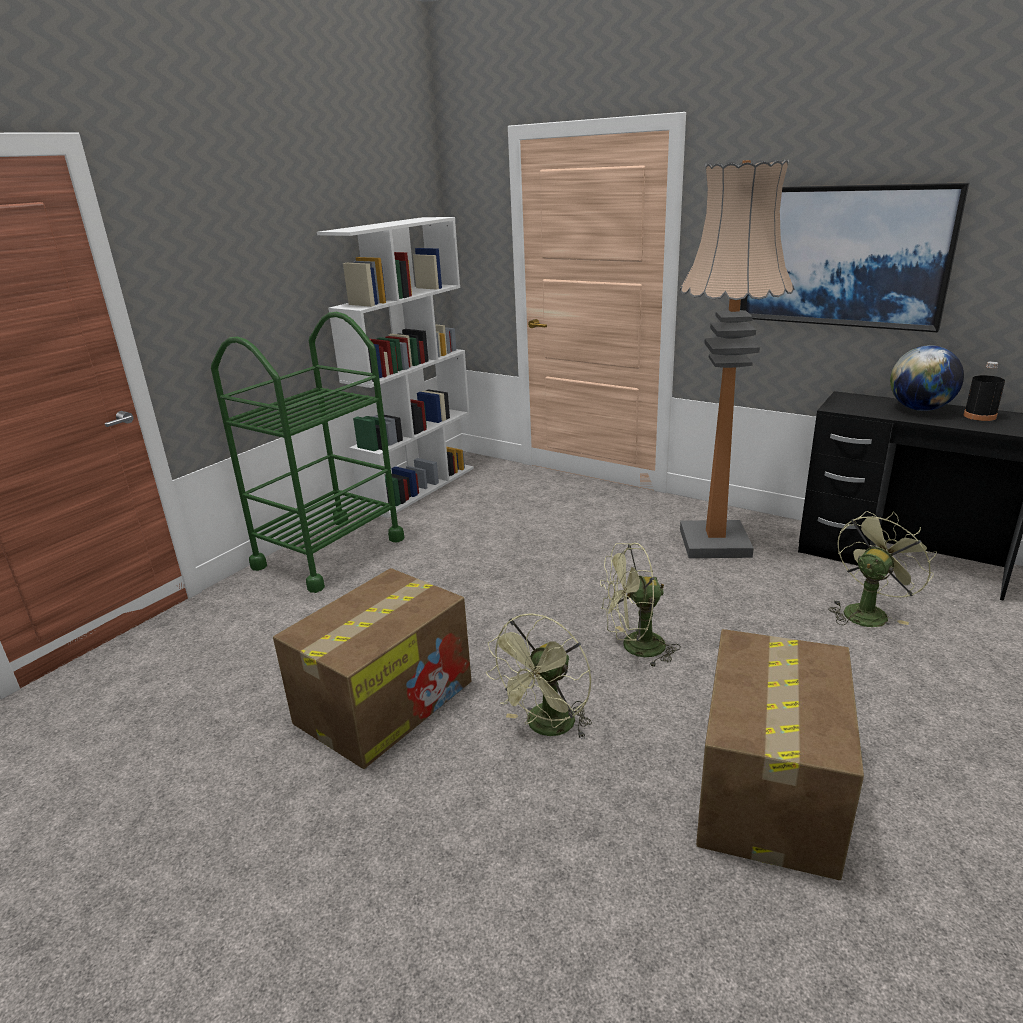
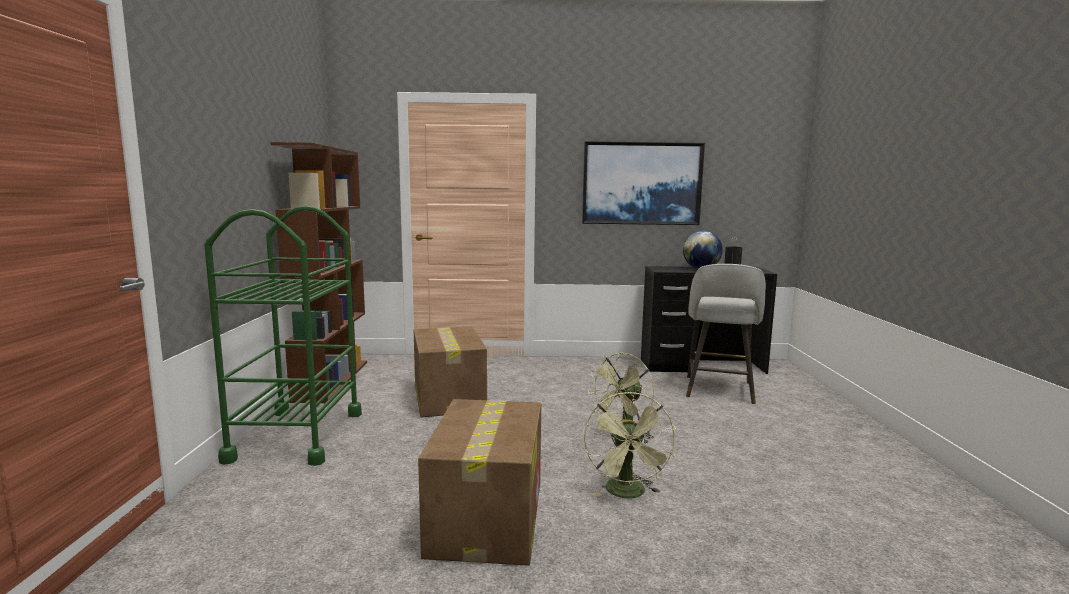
camera: 35 degrees left, 15 degrees down
(419, 487) = (331, 380): white bookcase -> brown bookcase
(714, 543) = (597, 375): floor lamp -> none
(768, 788) = (785, 481): cardboard box -> cardboard box (448, 397)
(868, 611) = (719, 390): green fan -> grey stool

